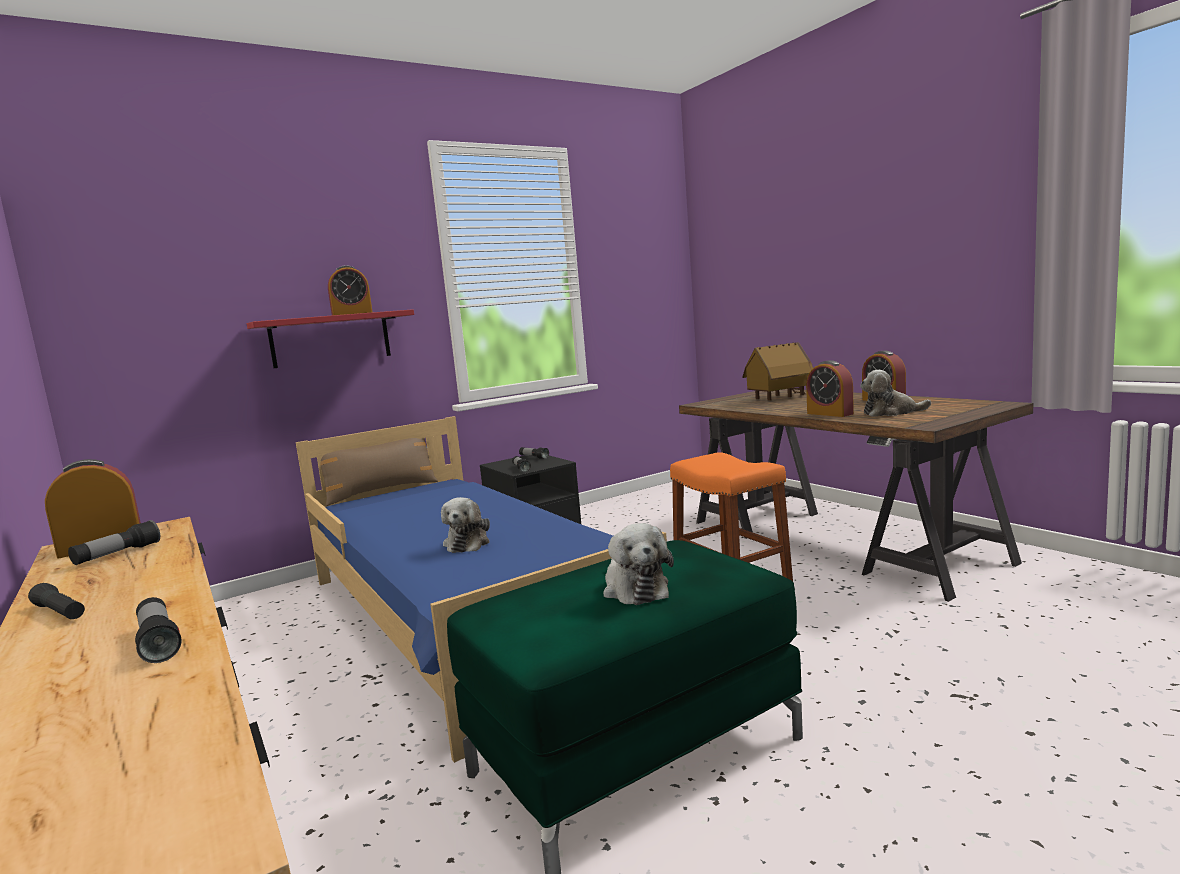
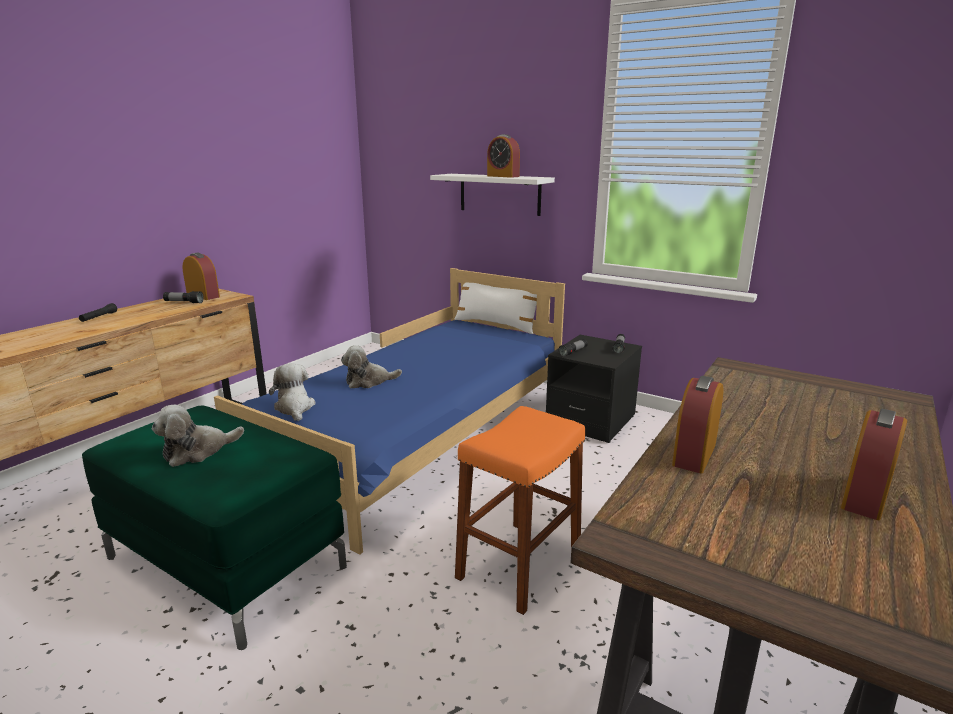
camera: 65 degrees right, 10 degrees up
(158, 642) = (39, 341): flashlight -> none
(331, 339) = (499, 194): red shelf -> white shelf
(381, 491) = (496, 324): brown pillow -> white pillow
(779, 398) = (819, 409): toy house -> none
(891, 413) = (727, 505): plush toy -> plush toy (294, 408)

